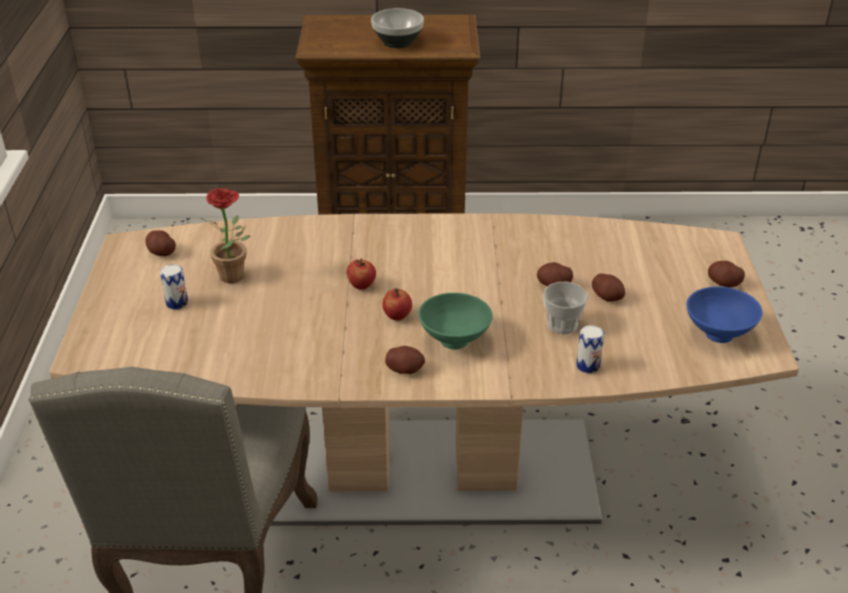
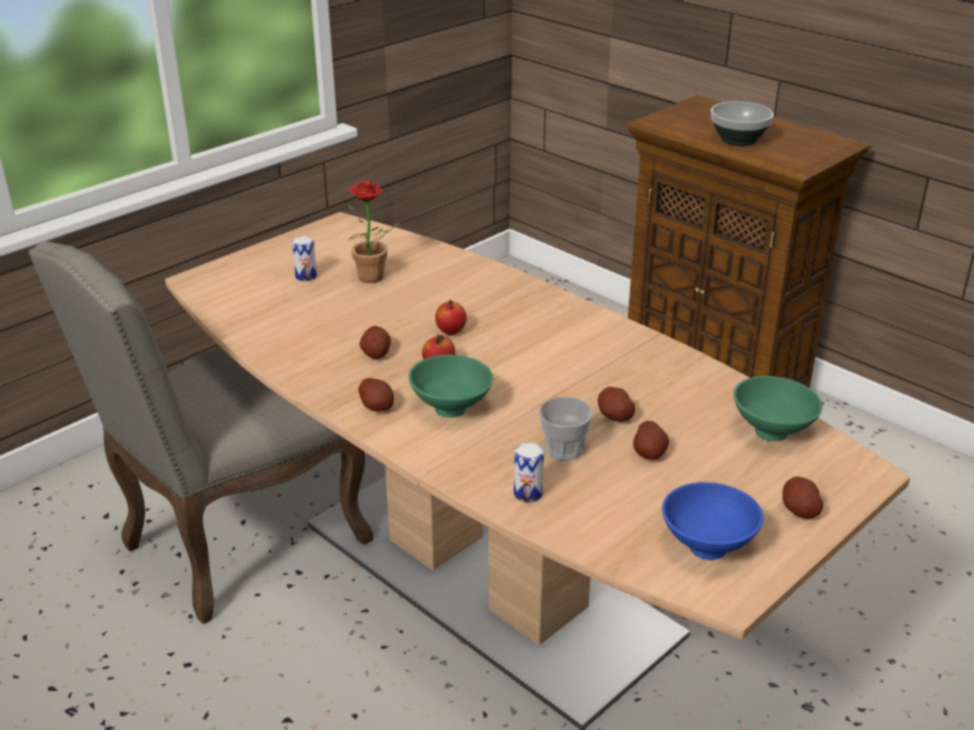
camera: 45 degrees right, 5 degrees down
(161, 252) = (353, 239): potato -> potato (376, 353)
(643, 244) = (771, 430): none -> green bowl

